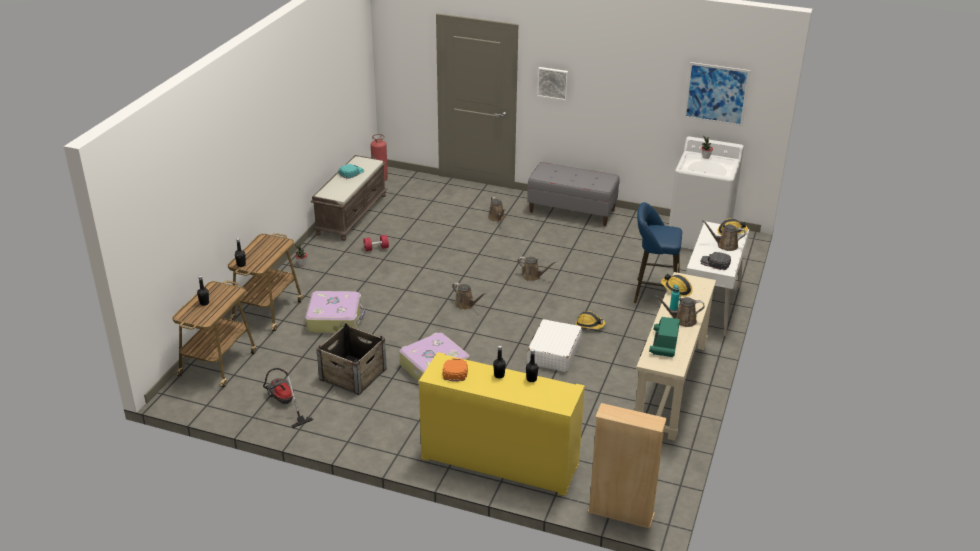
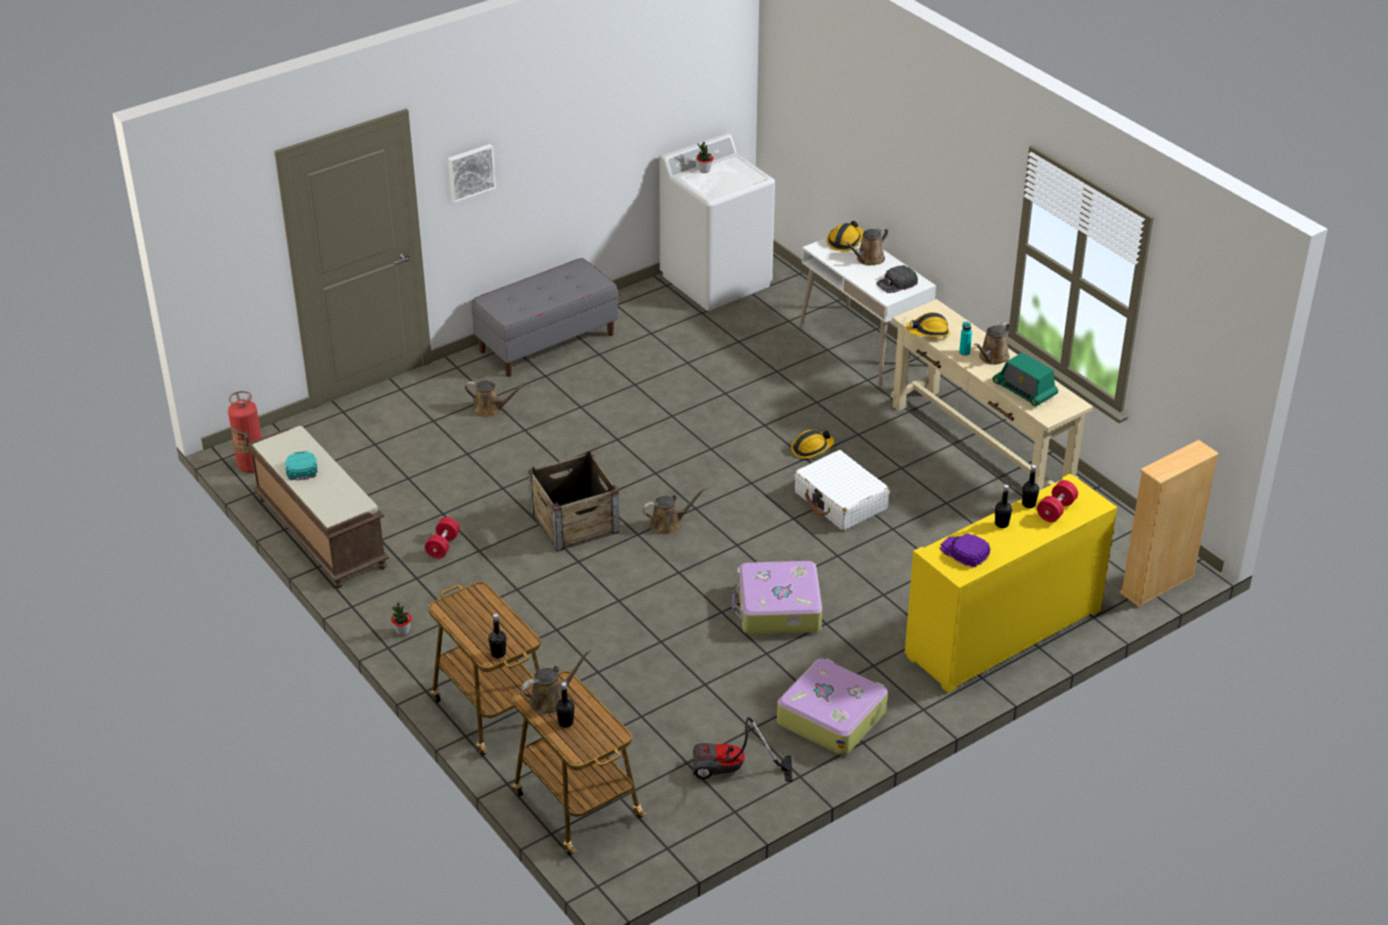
camera: 55 degrees left, 5 degrees up
(335, 319) = (582, 652): suitcase -> suitcase (831, 716)
(353, 374) = (725, 684): crate -> crate (574, 522)
(455, 370) = (964, 552): orange cap -> purple cap
(532, 276) = (663, 443): brown watering can -> brown watering can (551, 700)
(537, 392) = (1056, 510): none -> red dumbbell
(653, 293) = (796, 372): blue stool -> none
(716, 94) = (684, 81): picture -> none

